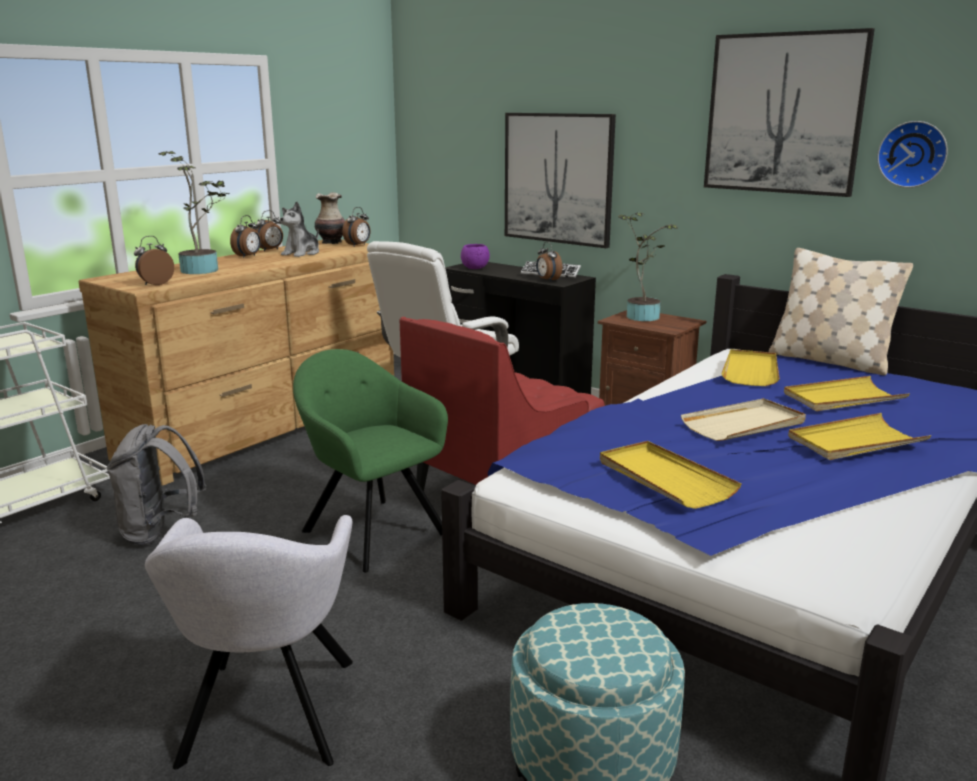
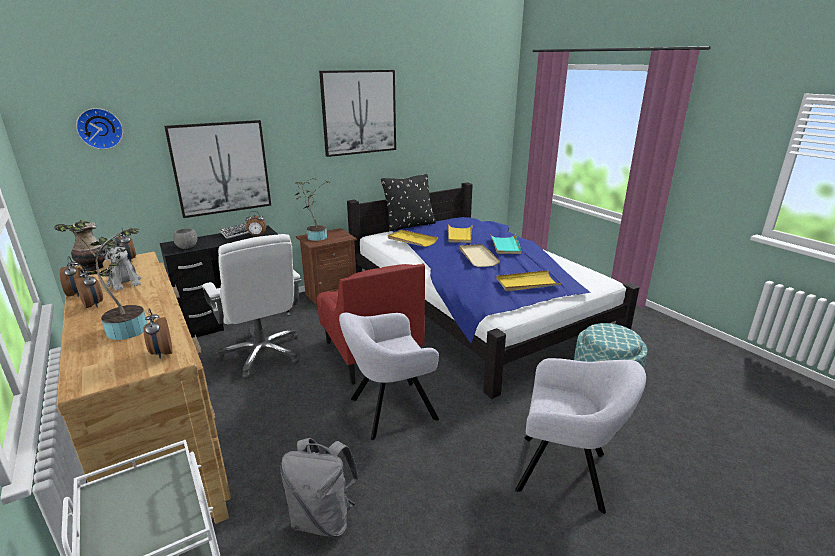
camera: 70 degrees left, 5 degrees up
(371, 530) = (389, 410): green armchair -> grey armchair
(475, 268) = (187, 247): purple bowl -> grey bowl
(830, 361) = (409, 225): beige pillow -> black pillow
(855, 441) = (505, 246): yellow tray -> turquoise tray
(913, 154) = (414, 126): wall clock -> wall clock (100, 128)

